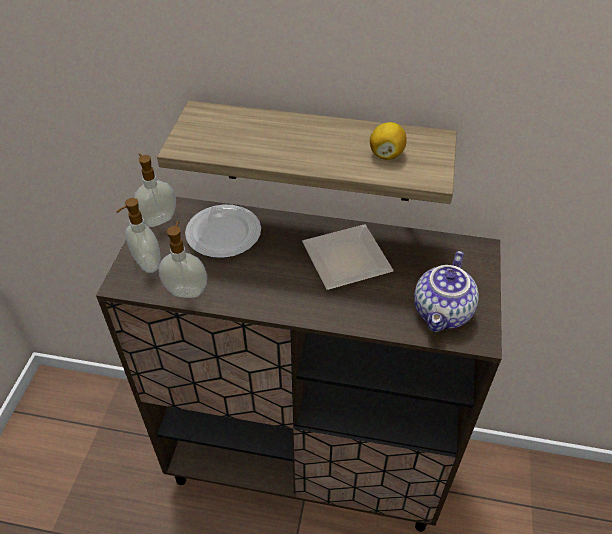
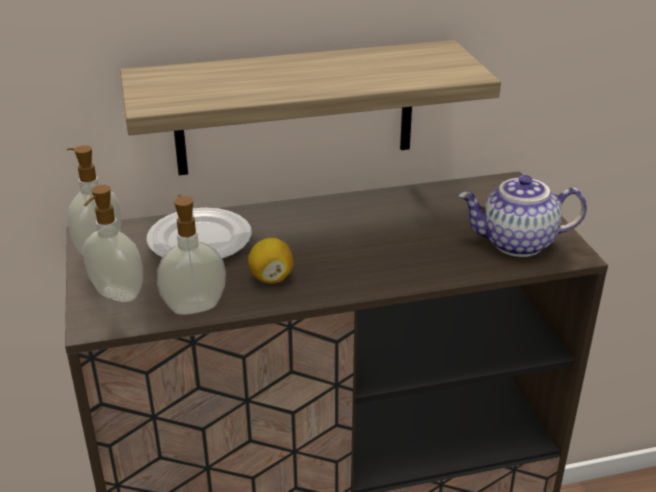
camera: 25 degrees left, 15 degrees down
(343, 259) = (366, 227): plate -> none
(386, 154) = (402, 67): lemon -> lemon (271, 277)
(443, 313) = (517, 244): teapot -> teapot turned 90 degrees clockwise

